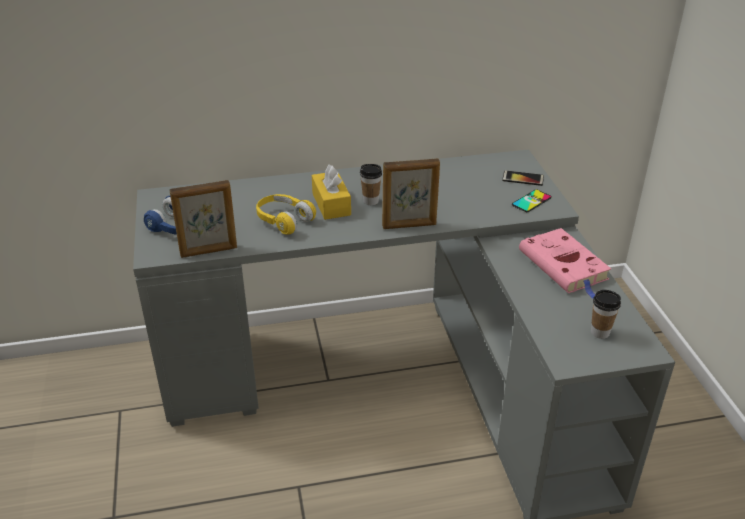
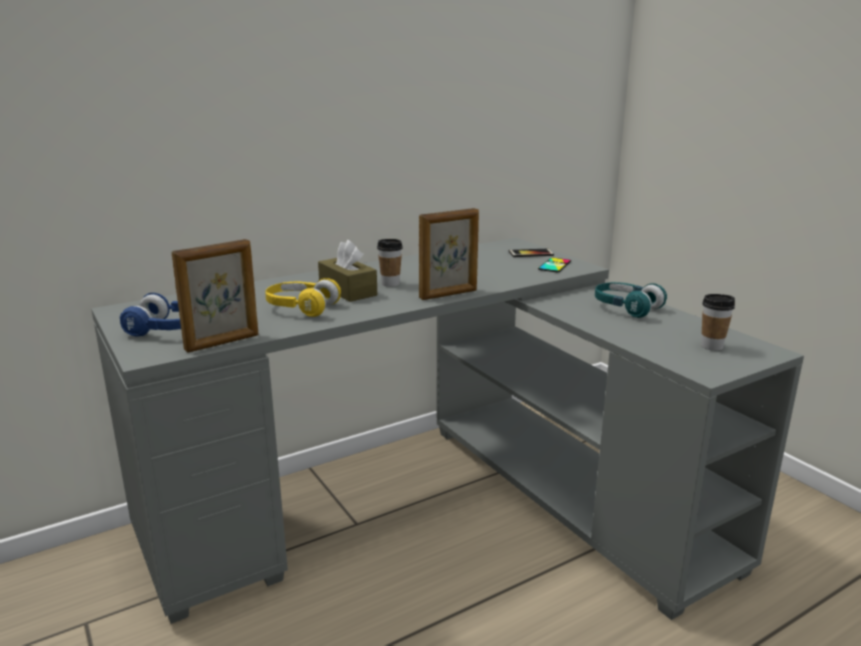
camera: 20 degrees left, 15 degrees down
(331, 204) = (347, 290): yellow tissue box -> brown tissue box
(565, 267) = (626, 308): pink book -> turquoise headphones

